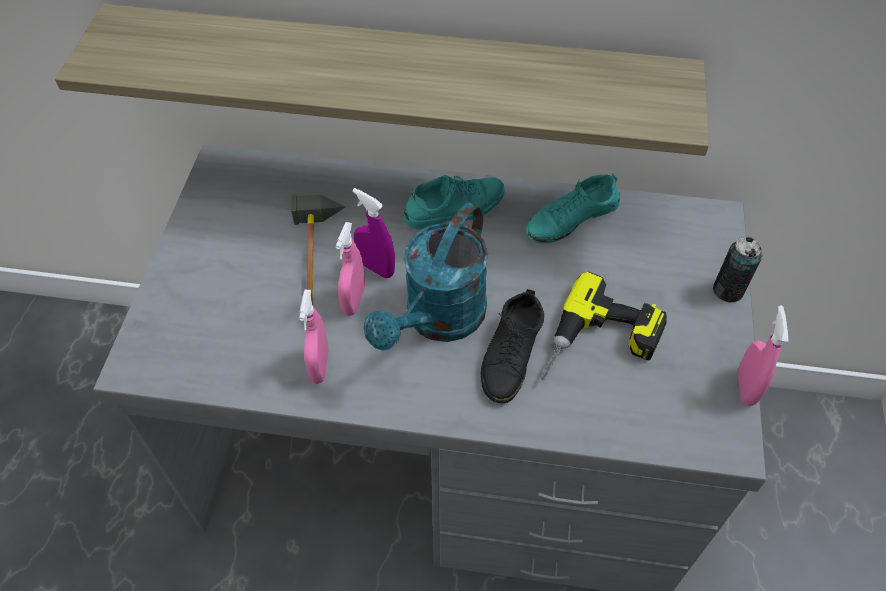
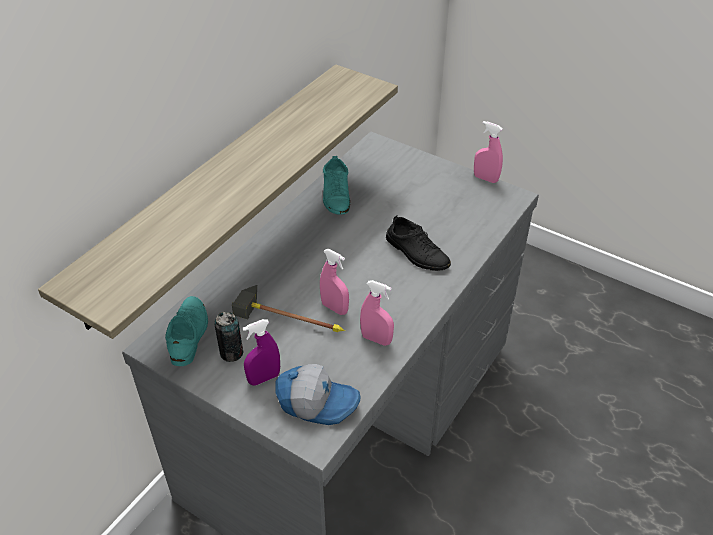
camera: 65 degrees left, 10 degrees down
(193, 343) = (317, 401): none -> cap
(376, 268) = (315, 289): purple spray bottle -> purple spray bottle (264, 378)
(438, 320) = (375, 275): turquoise watering can -> none
(455, 208) = (292, 238): turquoise shoe -> turquoise shoe (188, 334)
(600, 347) = (432, 217): power drill -> none
(728, 290) = (424, 160): can -> can (231, 353)

